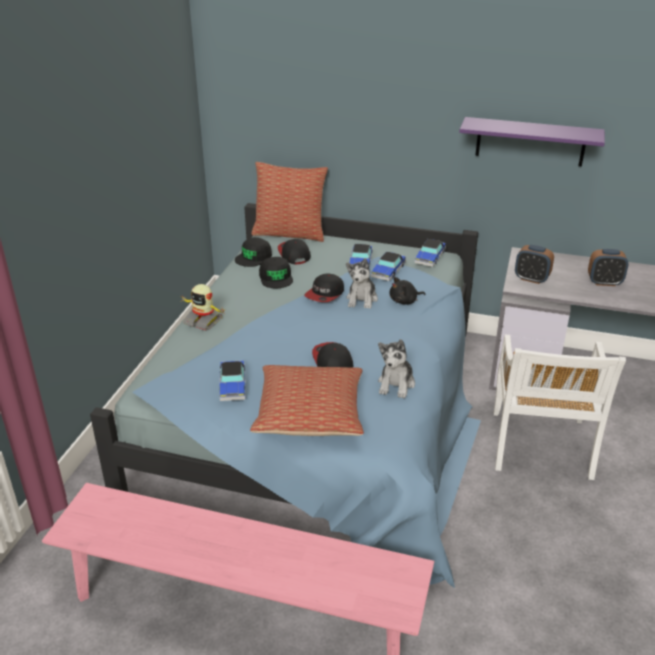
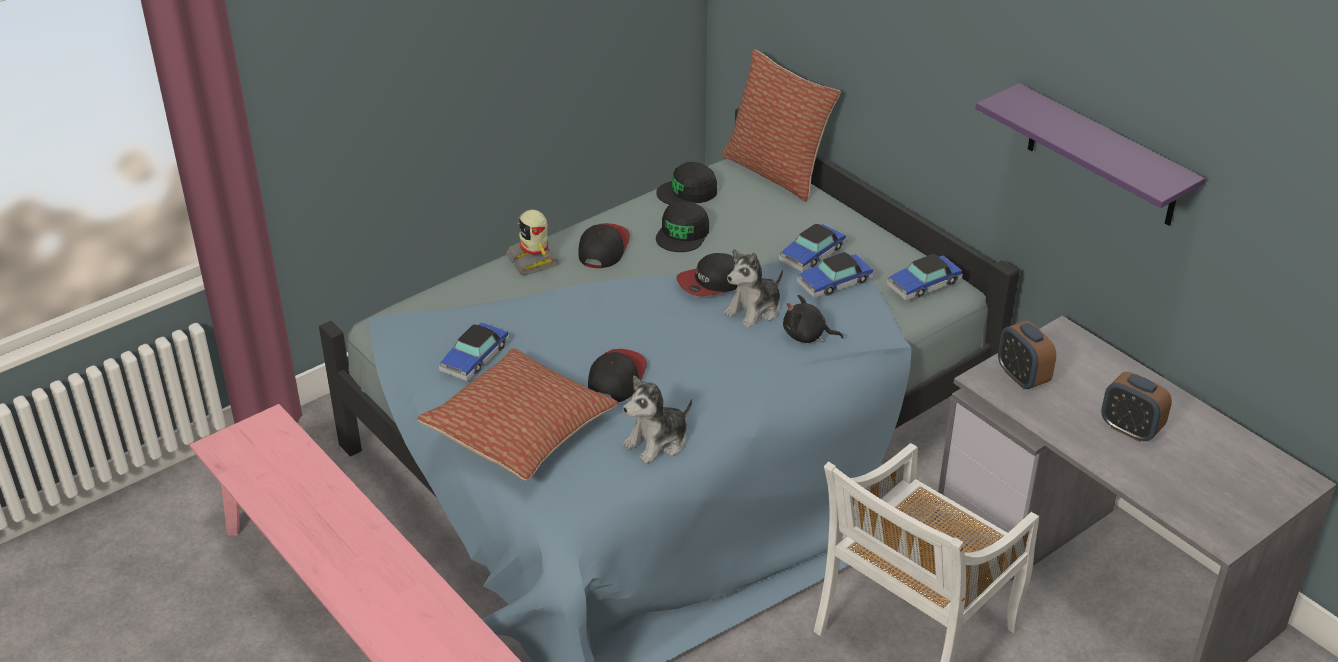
camera: 35 degrees right, 5 degrees up
(293, 254) = (744, 207): cap -> cap (603, 248)

